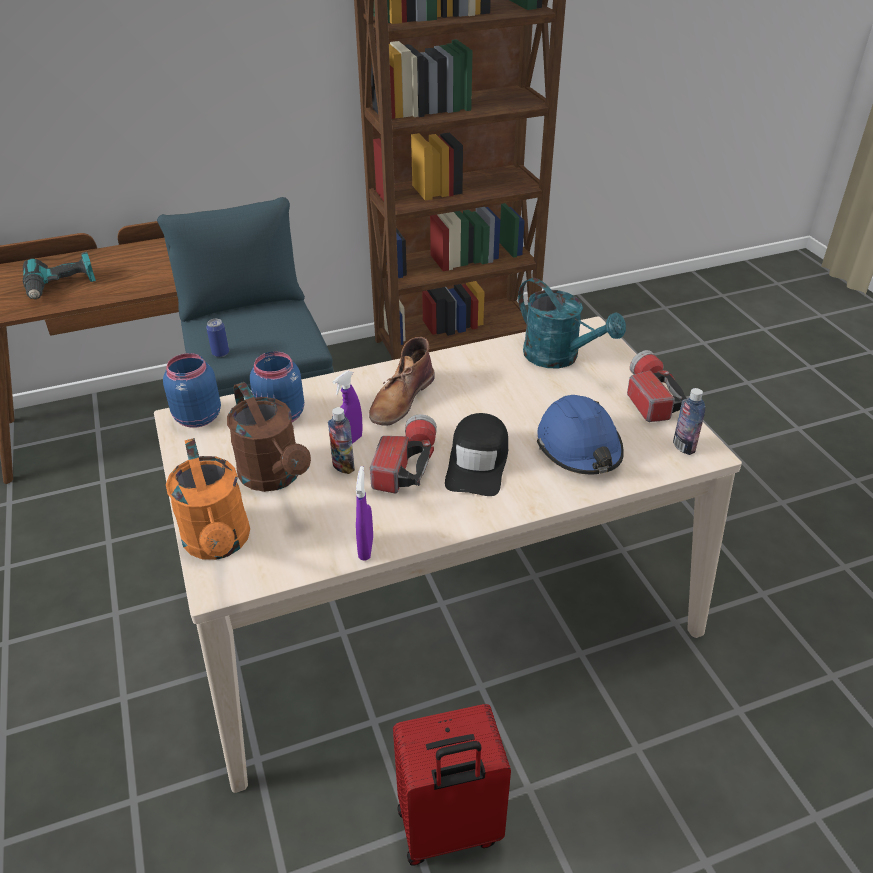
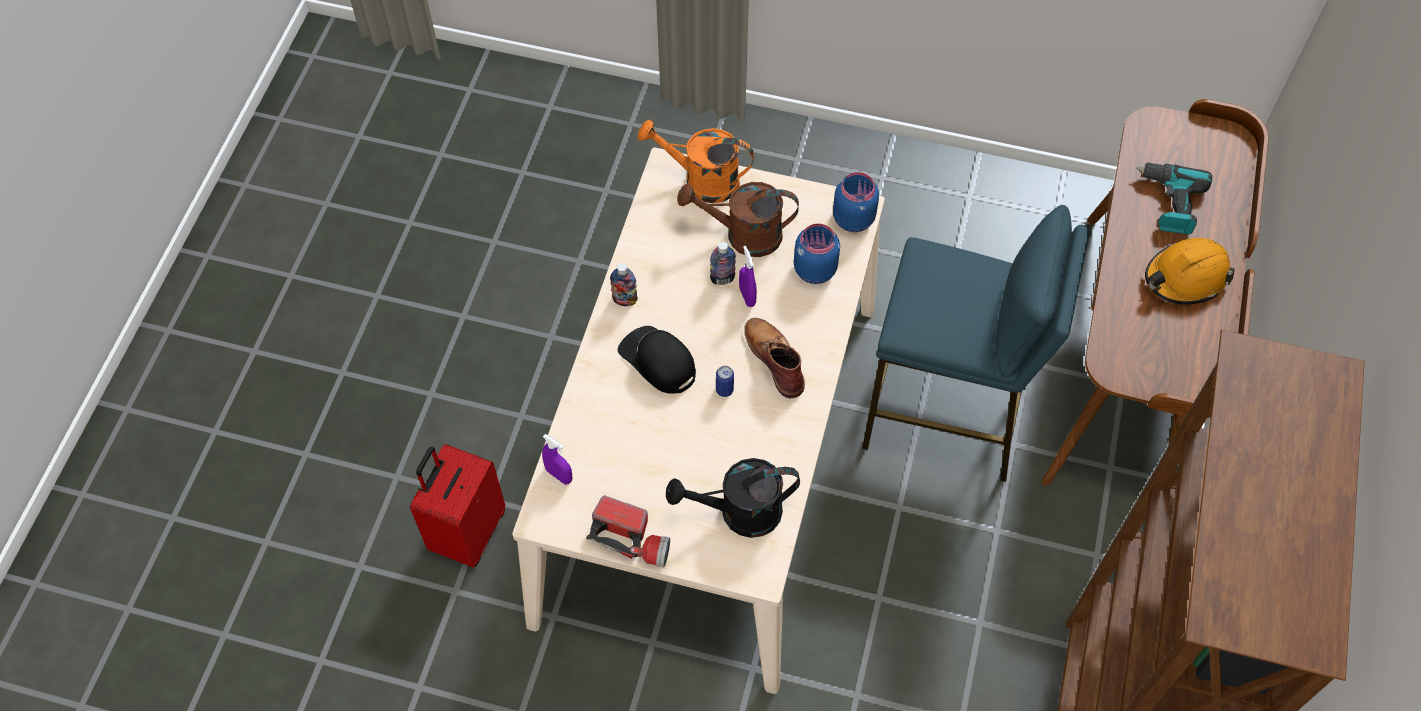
camera: 125 degrees right, 20 degrees up
(139, 262) = (1185, 277): none -> orange hard hat
(220, 353) = (933, 263): can -> can (724, 390)
(366, 548) = (633, 251): purple spray bottle -> purple spray bottle (559, 475)
(406, 465) = (693, 316): flashlight -> none
(449, 829) = (534, 355): red suitcase -> red suitcase (467, 532)
(559, 357) = (739, 513): turquoise watering can -> black watering can
(579, 448) = (619, 437): blue hard hat -> none
(683, 447) = (560, 509): bottle -> bottle (625, 300)

